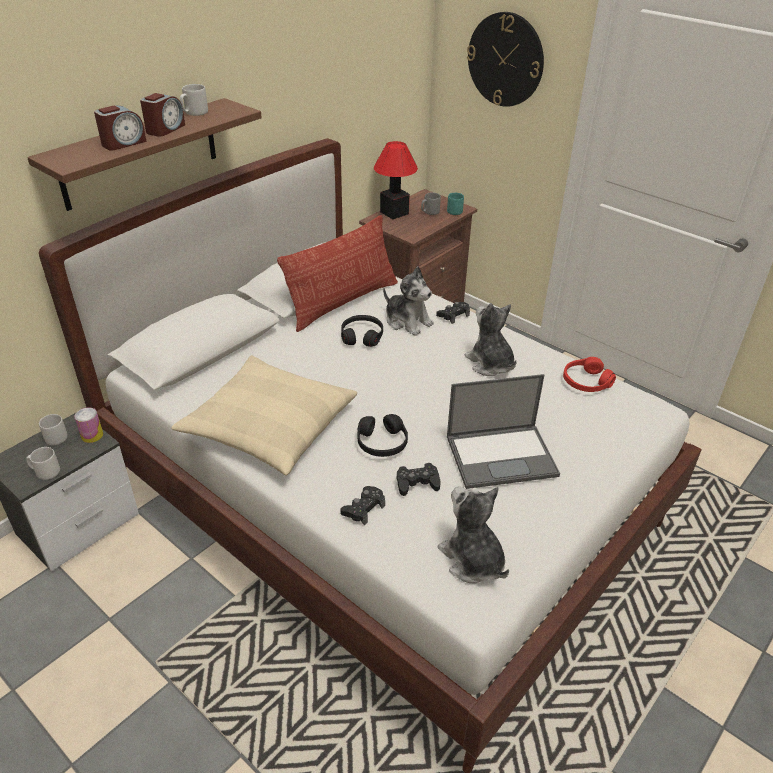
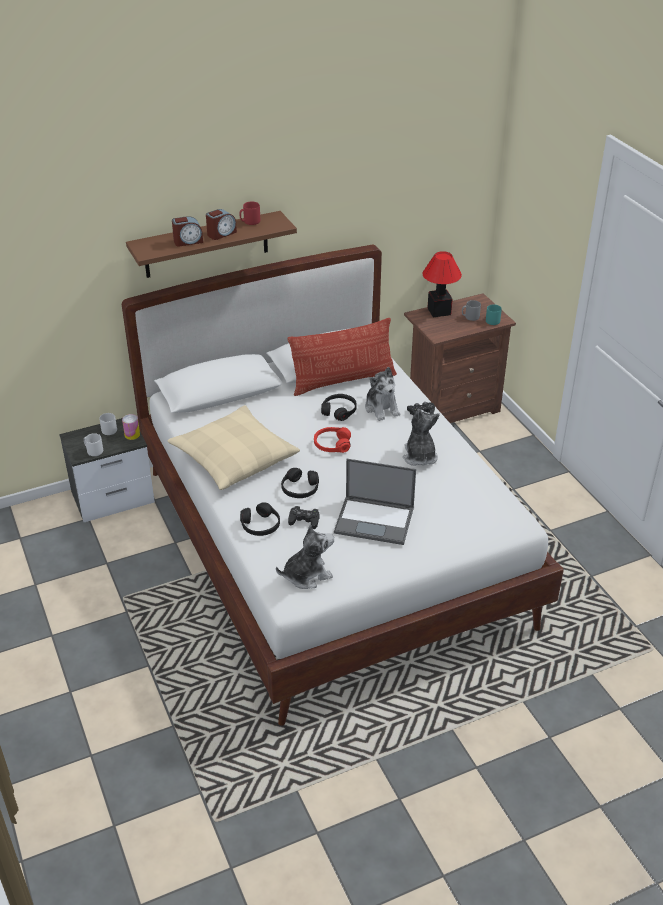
camera: 25 degrees right, 0 degrees up
(194, 113) = (250, 222): grey mug -> red mug
(363, 508) = (260, 525): black game controller -> black headphones
(472, 560) = (307, 575): plush toy -> plush toy turned 75 degrees clockwise
(505, 60) = (543, 203): wall clock -> none
(586, 382) = (482, 489): red headphones -> red headphones (332, 444)

